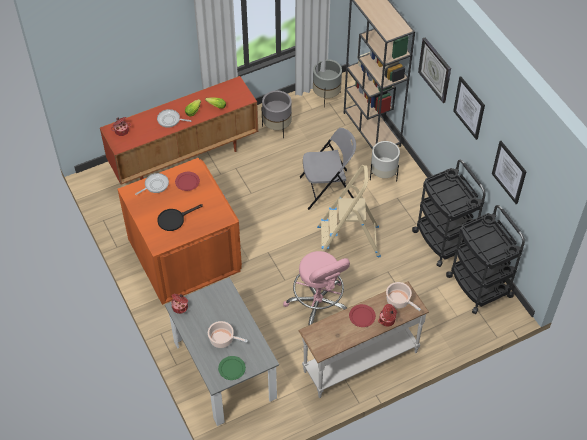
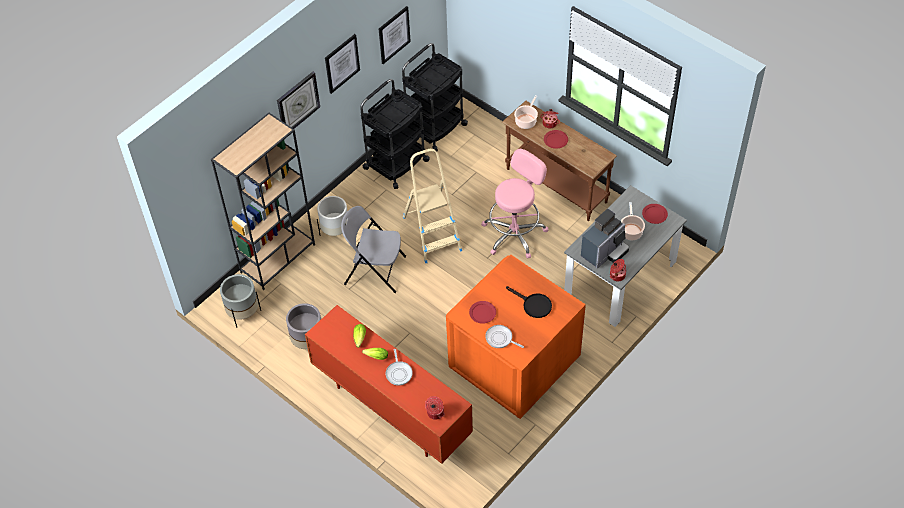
camera: 110 degrees left, 0 degrees up
(211, 308) = (604, 252): none -> coffee machine
(232, 368) = (654, 214): green plate -> red plate
(327, 189) = (375, 270): grey chair -> grey chair turned 45 degrees counterclockwise
(360, 360) = (555, 186): white console table -> brown console table

